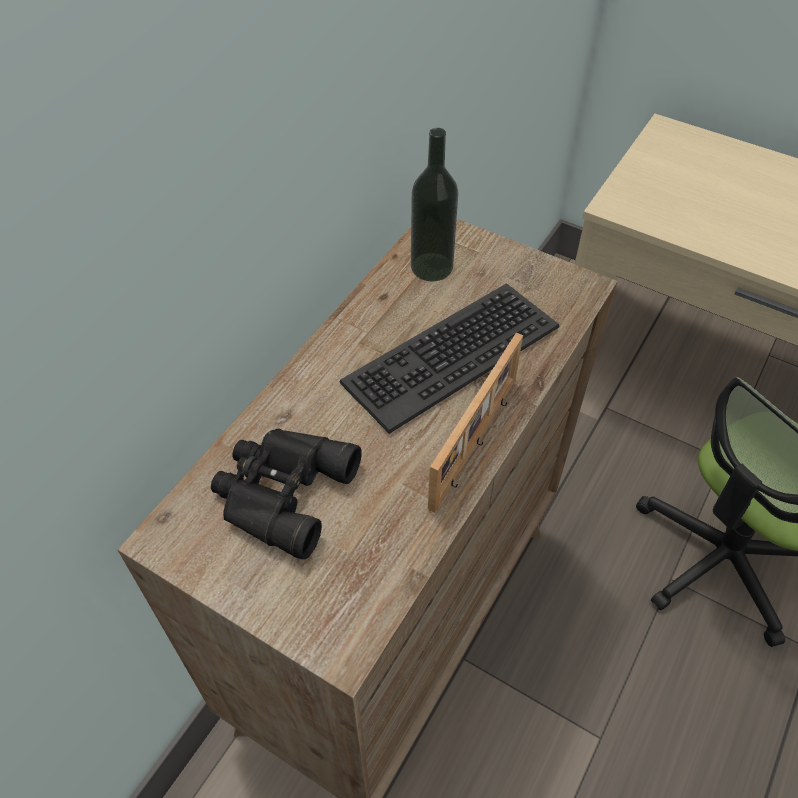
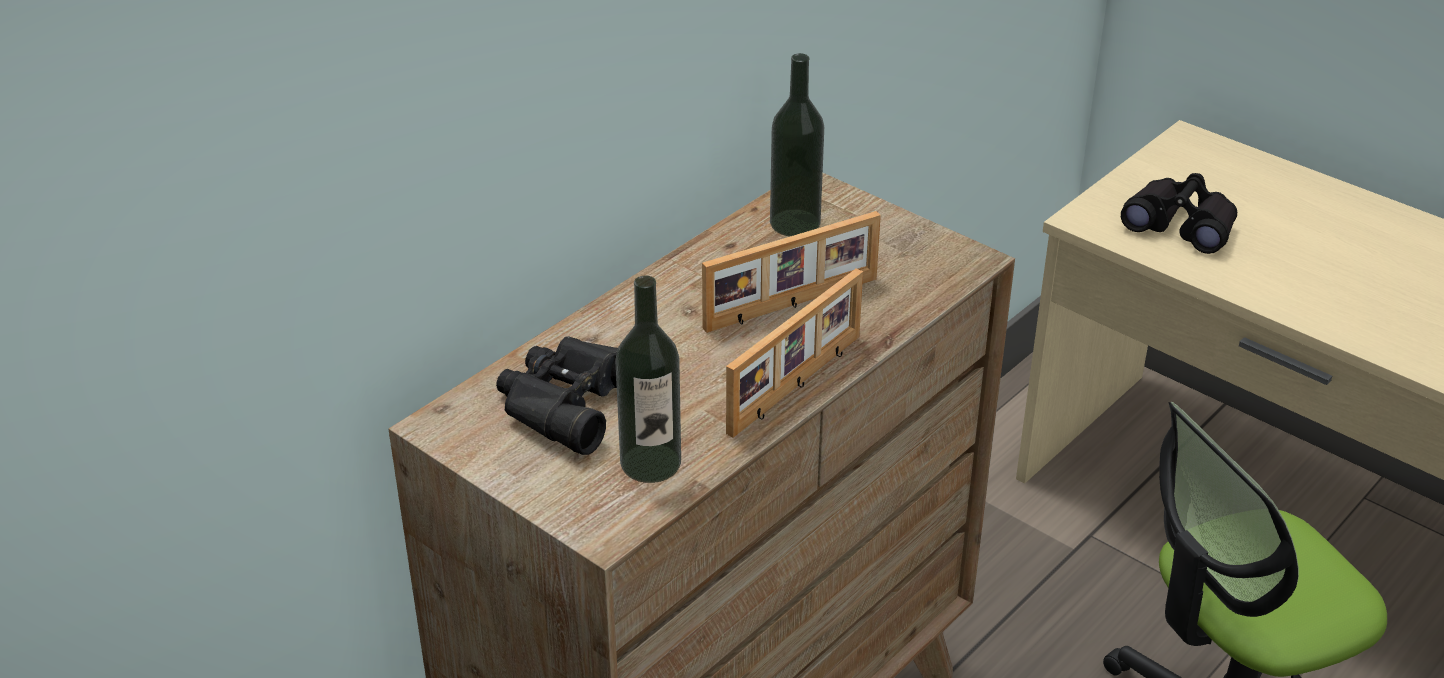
camera: 10 degrees right, 15 degrees down
(368, 555) = (650, 463): none -> bottle
(450, 354) = (792, 305): keyboard -> picture frame
(681, 203) = (1181, 226): none -> black binoculars

